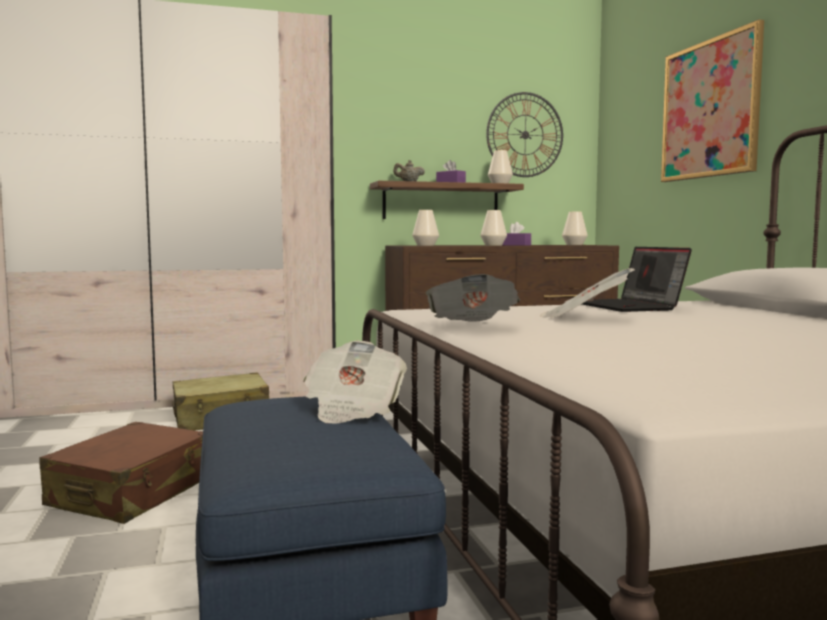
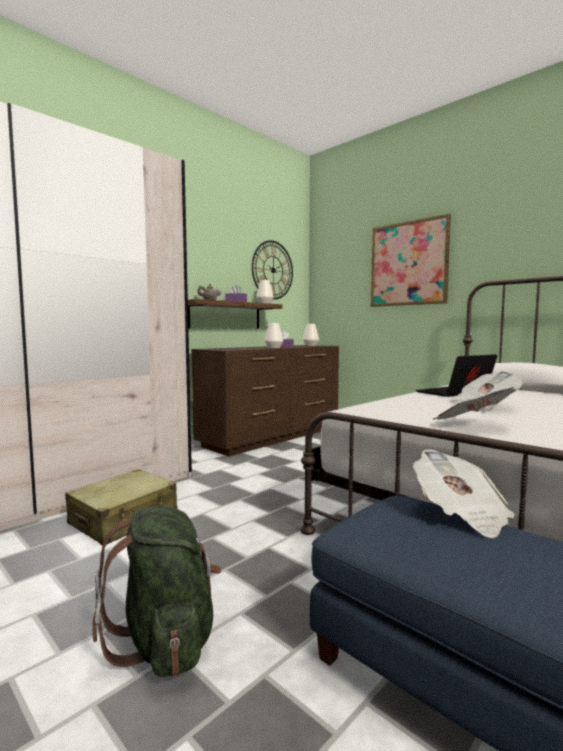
camera: 30 degrees left, 0 degrees up
(132, 493) = (165, 640): brown suitcase -> green backpack
(425, 245) = (231, 349): white vase -> none
(630, 307) = (454, 393): laptop -> laptop turned 105 degrees clockwise

